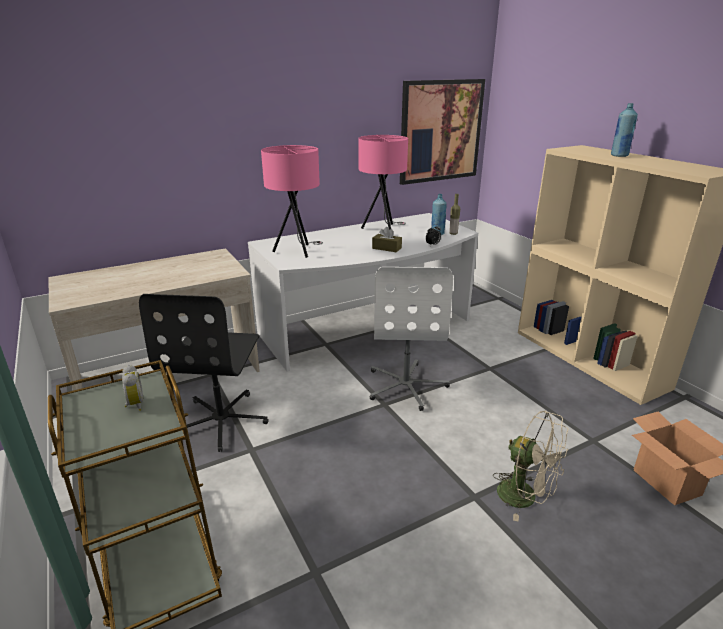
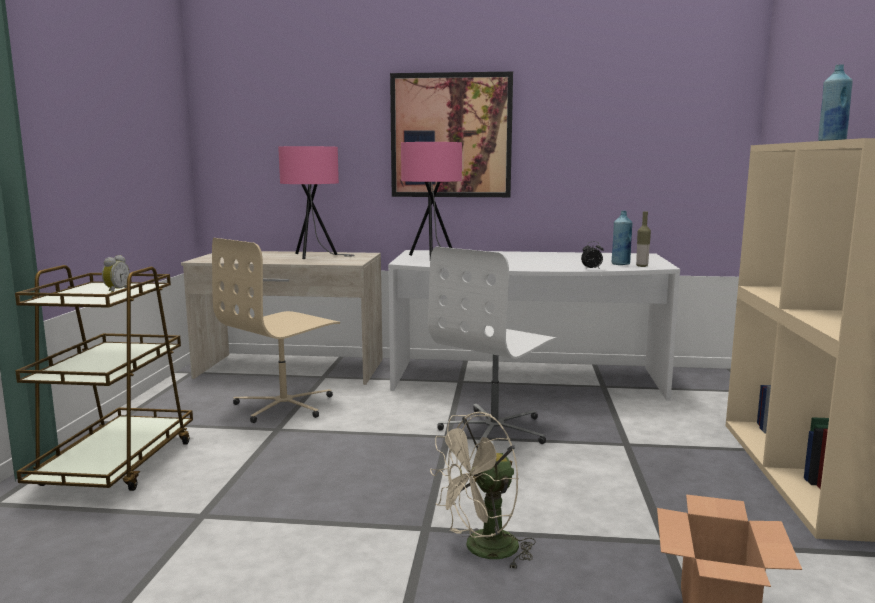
camera: 35 degrees right, 15 degrees down
(222, 420) = (285, 405): black office chair -> beige office chair
(383, 229) = (563, 256): pink table lamp -> pink table lamp (315, 257)
(386, 248) = (530, 265): brown tissue box -> none
(440, 131) = (676, 147): picture -> picture (451, 136)
(525, 497) = (482, 550): beige fan -> beige fan turned 75 degrees clockwise

